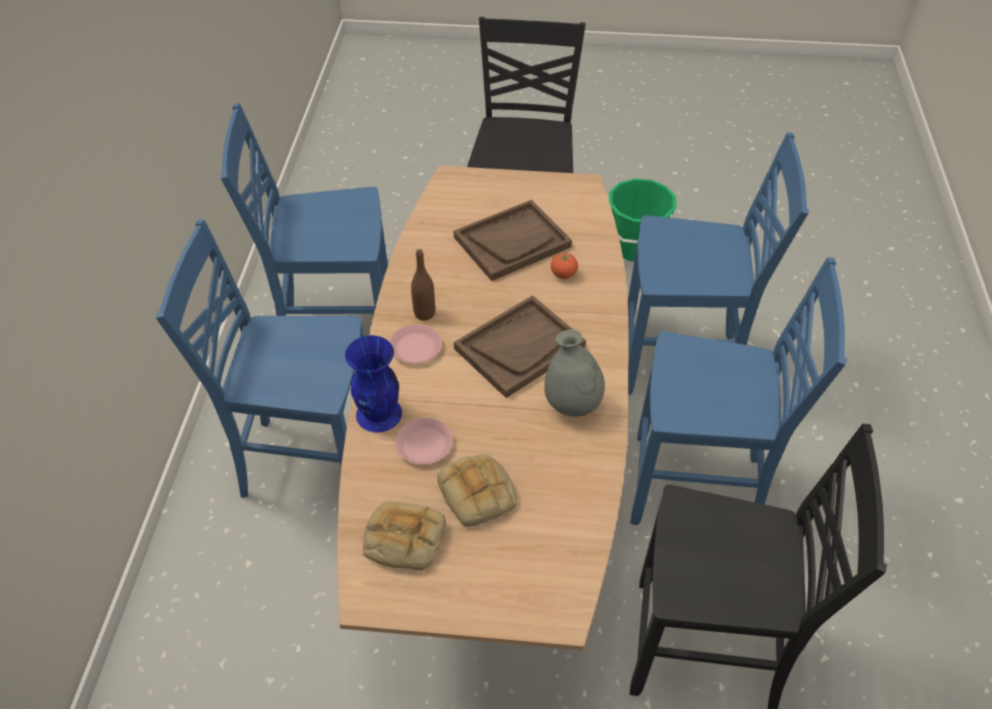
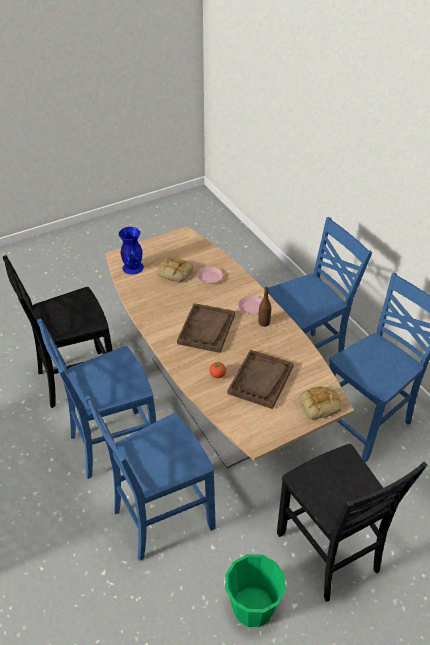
camera: 145 degrees right, 5 degrees down
(378, 414) = (238, 278): blue vase -> blue vase (132, 267)
(403, 540) = (188, 250): bread -> bread (320, 404)
(572, 405) = (163, 317): grey vase -> none

